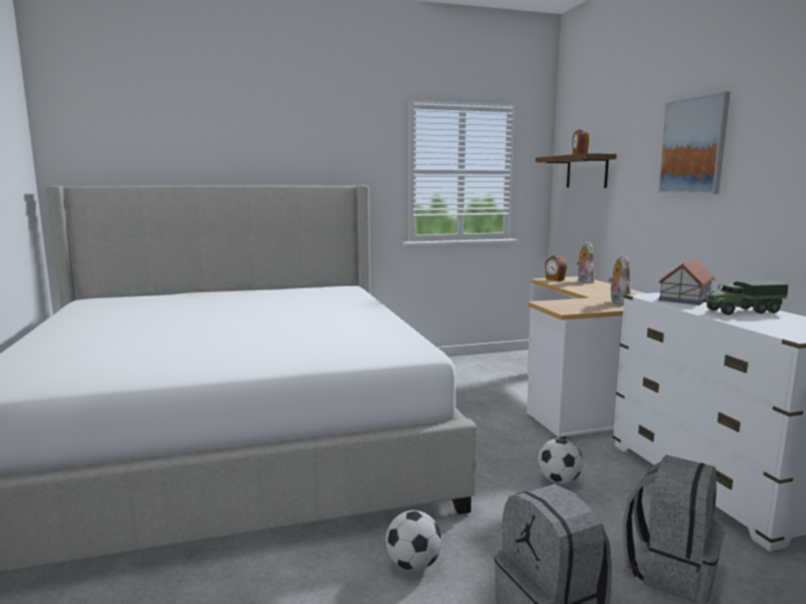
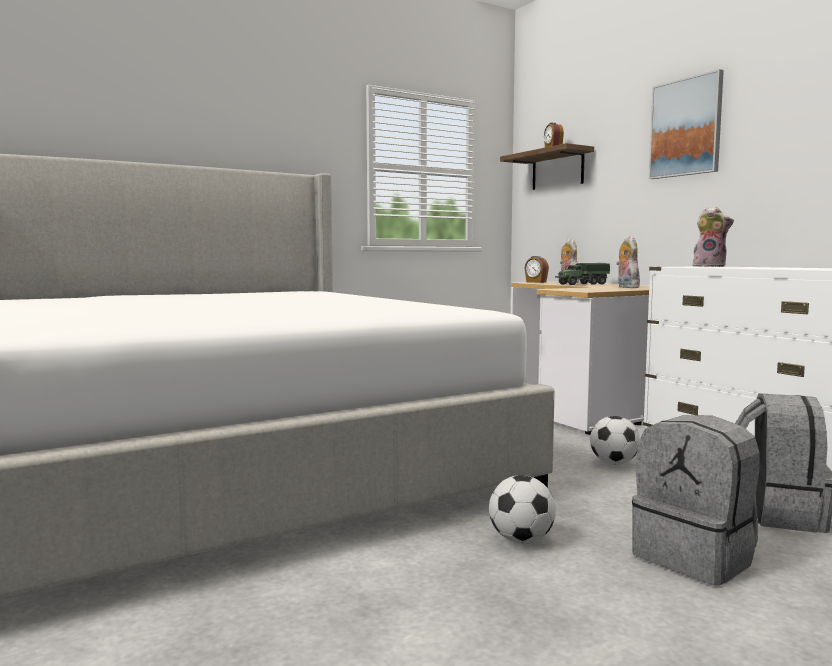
camera: 15 degrees left, 5 degrees down
(684, 298) = (710, 266): toy house -> plush toy
(742, 311) = (777, 267): toy truck -> toy truck (582, 284)

